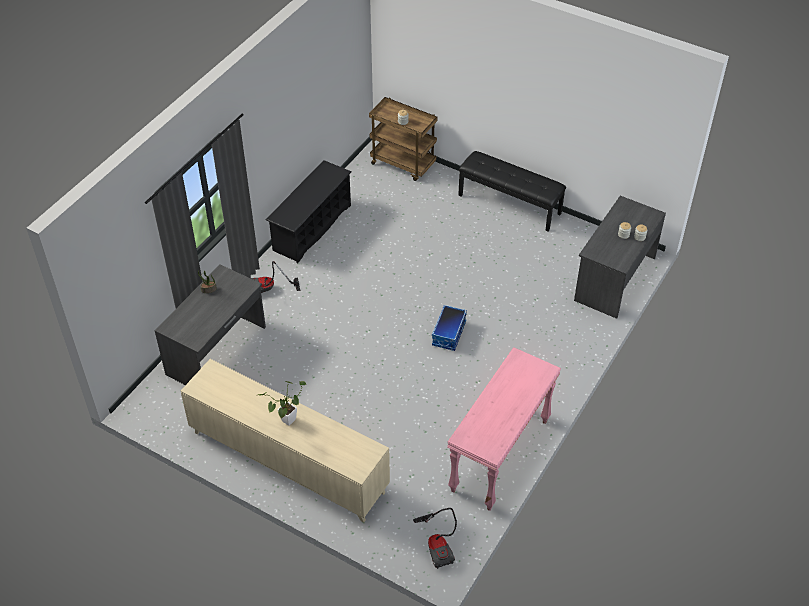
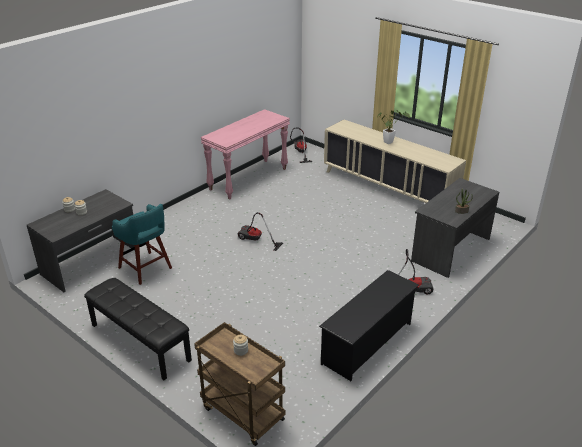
camera: 170 degrees left, 15 degrees down
(449, 334) = (255, 240): storage box -> vacuum cleaner
(551, 279) = (146, 269): none -> turquoise stool

